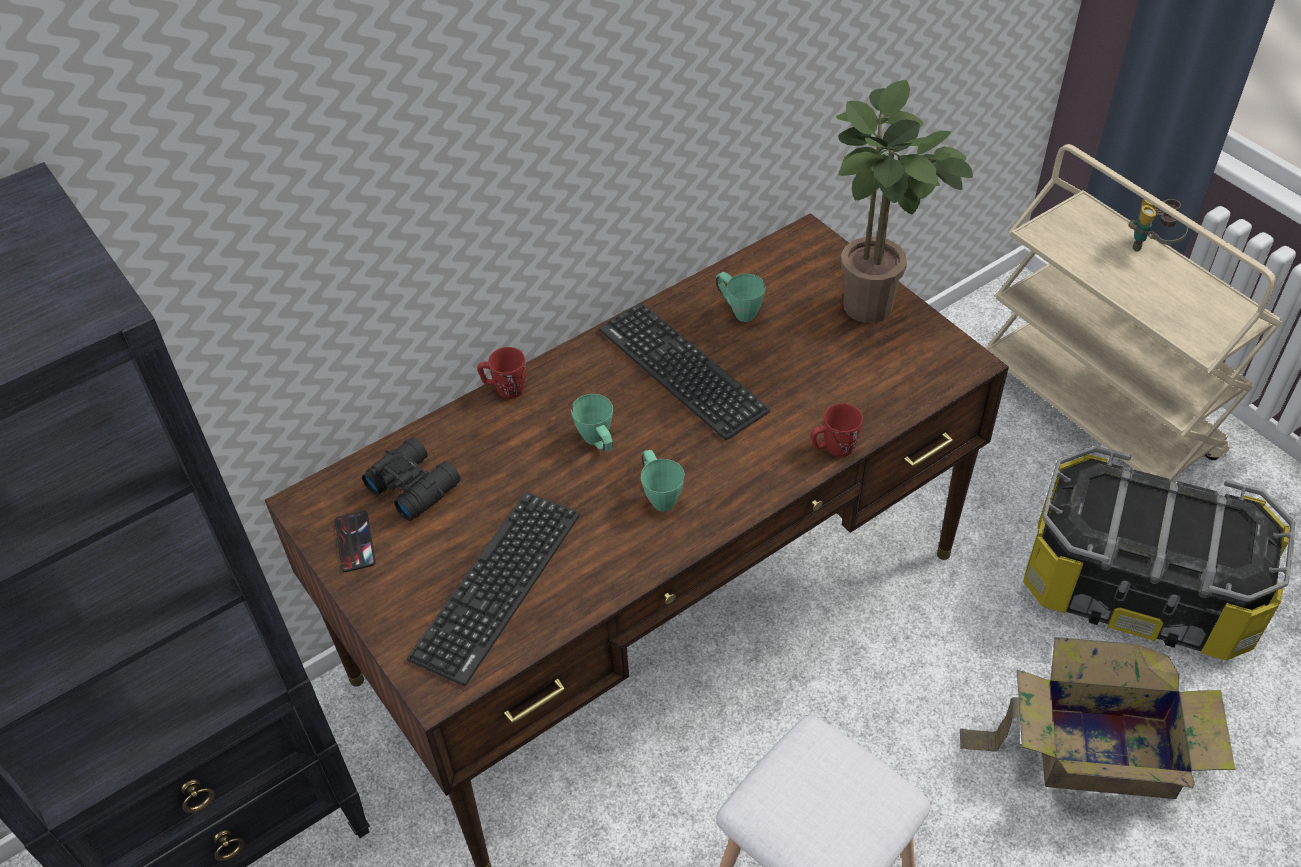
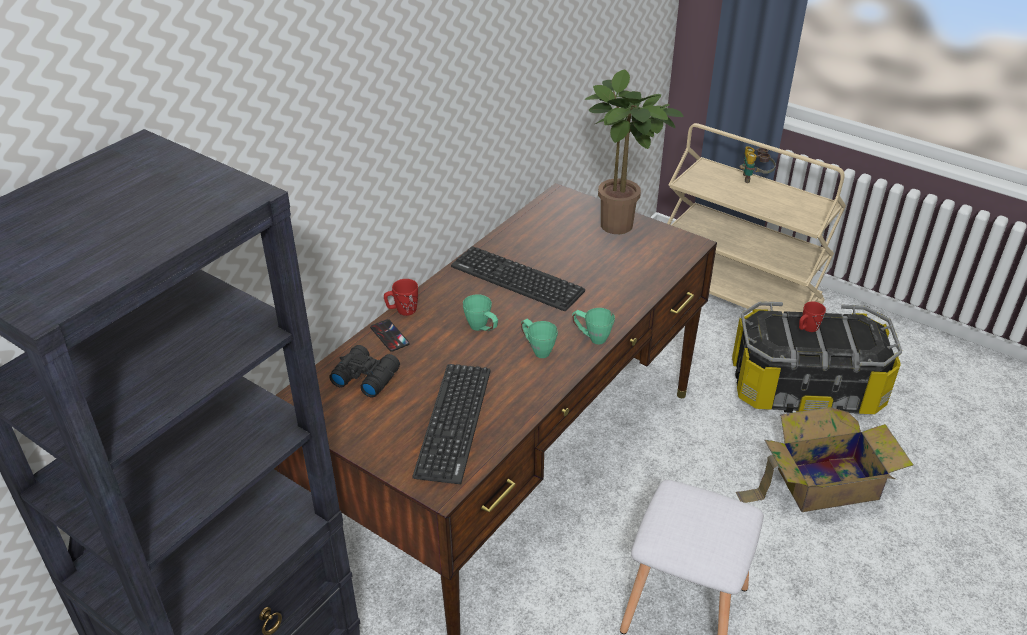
camera: 20 degrees left, 10 degrees down
(355, 541) = (339, 418): phone -> phone (389, 336)
(738, 311) = (536, 241): green mug -> green mug (591, 337)
(833, 448) = (634, 303): red mug -> red mug (807, 328)

